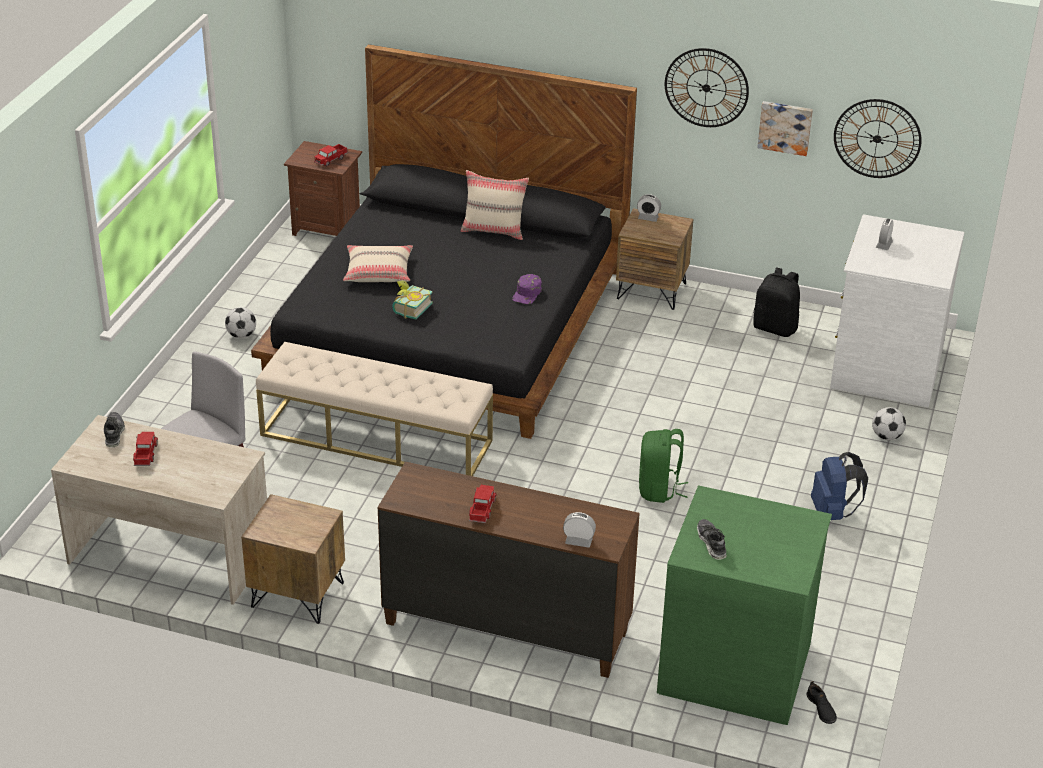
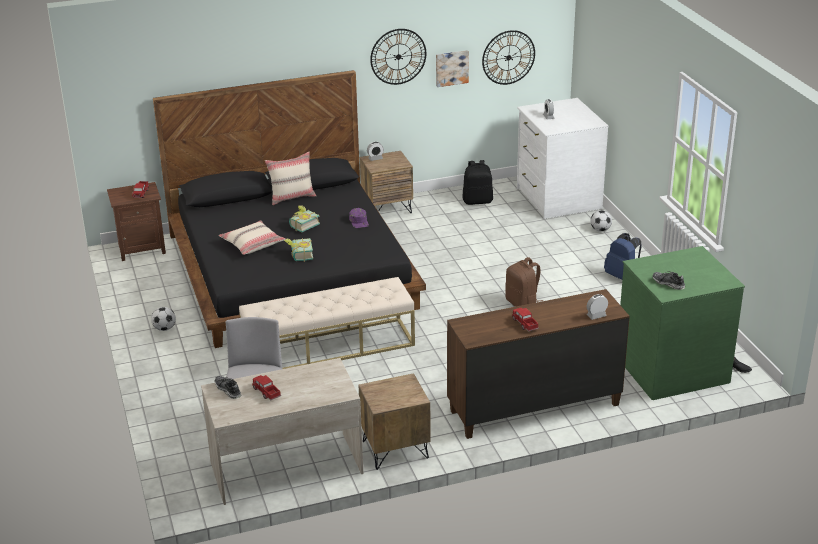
camera: 35 degrees left, 5 degrees down
(459, 271) = (303, 225): none -> book
(659, 490) = (522, 304): green backpack -> brown backpack

